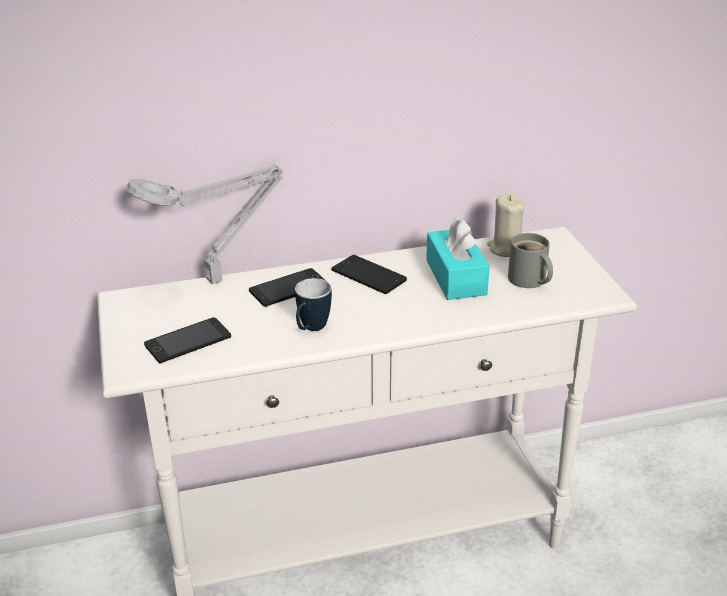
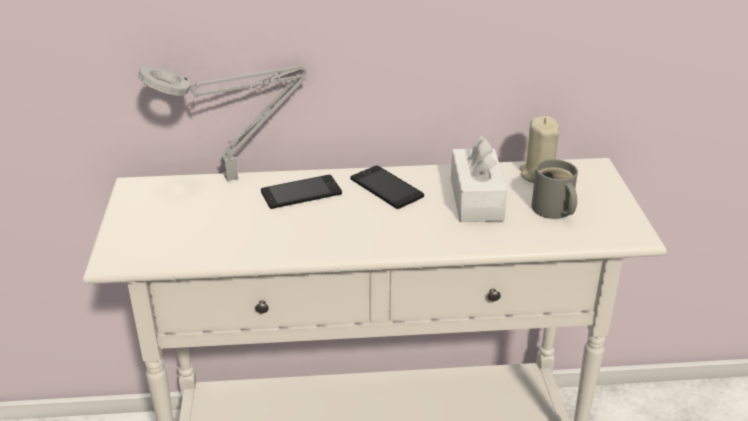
camera: 10 degrees right, 0 degrees up
(188, 341) = (183, 235): phone -> none
(311, 329) = (309, 237): mug -> none
(456, 277) = (476, 199): turquoise tissue box -> white tissue box

